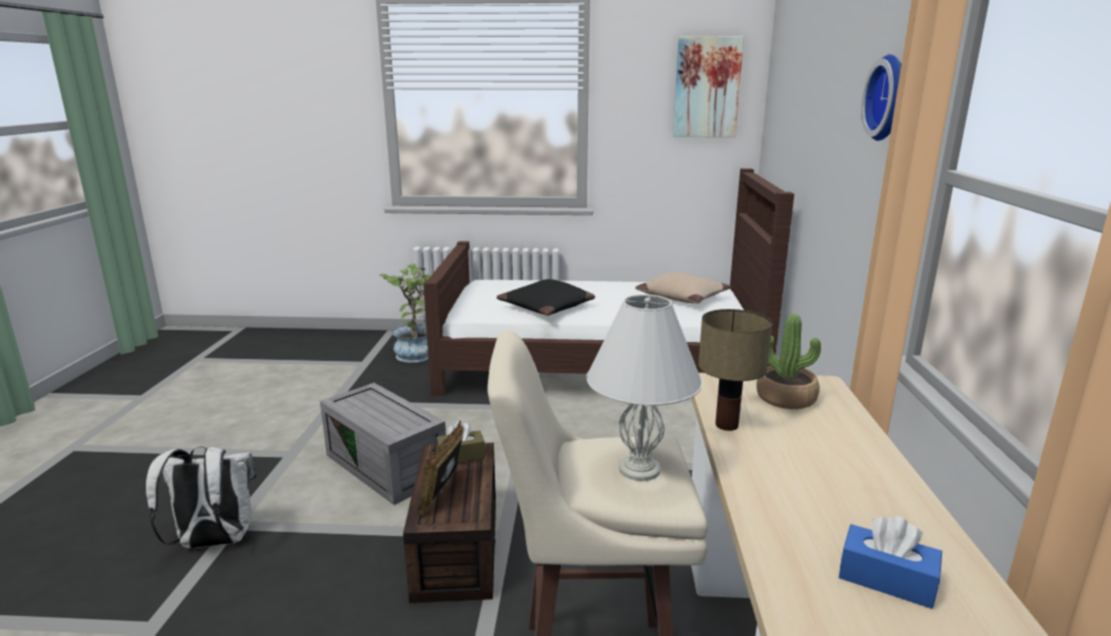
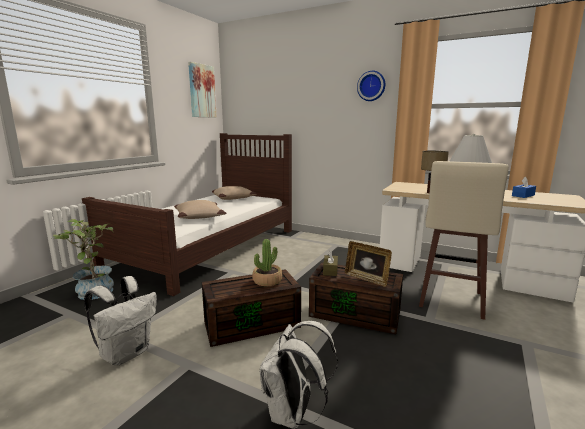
camera: 65 degrees left, 5 degrees down
(303, 416) = (126, 353): none -> white backpack
(388, 466) = (253, 323): grey storage box -> brown storage box
(547, 307) = (199, 216): black pillow -> beige pillow
(786, 398) = (411, 186): potted plant -> potted plant (267, 281)

